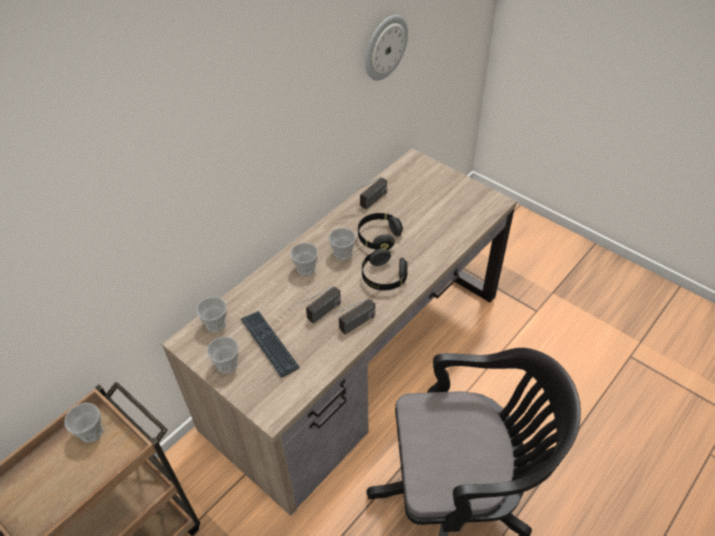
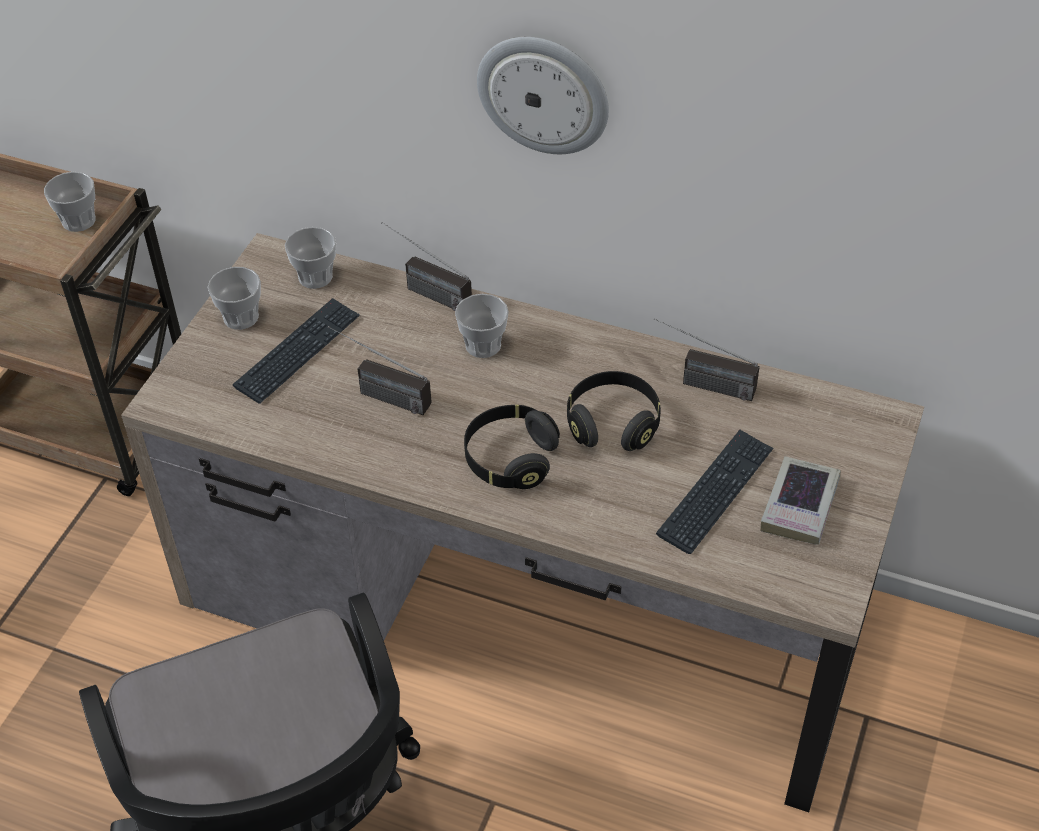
camera: 70 degrees right, 0 degrees up
(343, 253) = (544, 384): cup -> none
(349, 328) = (368, 444): radio -> radio (423, 290)
(384, 47) = (885, 137): wall clock -> wall clock (544, 94)
(431, 217) = (715, 492): none -> keyboard
(448, 196) = (800, 505): none -> book

